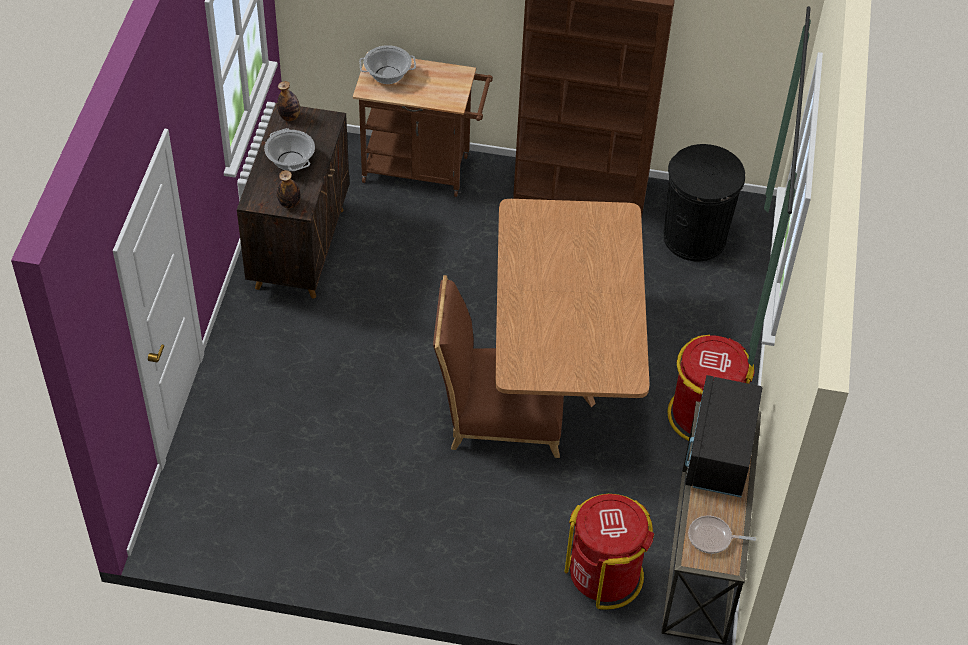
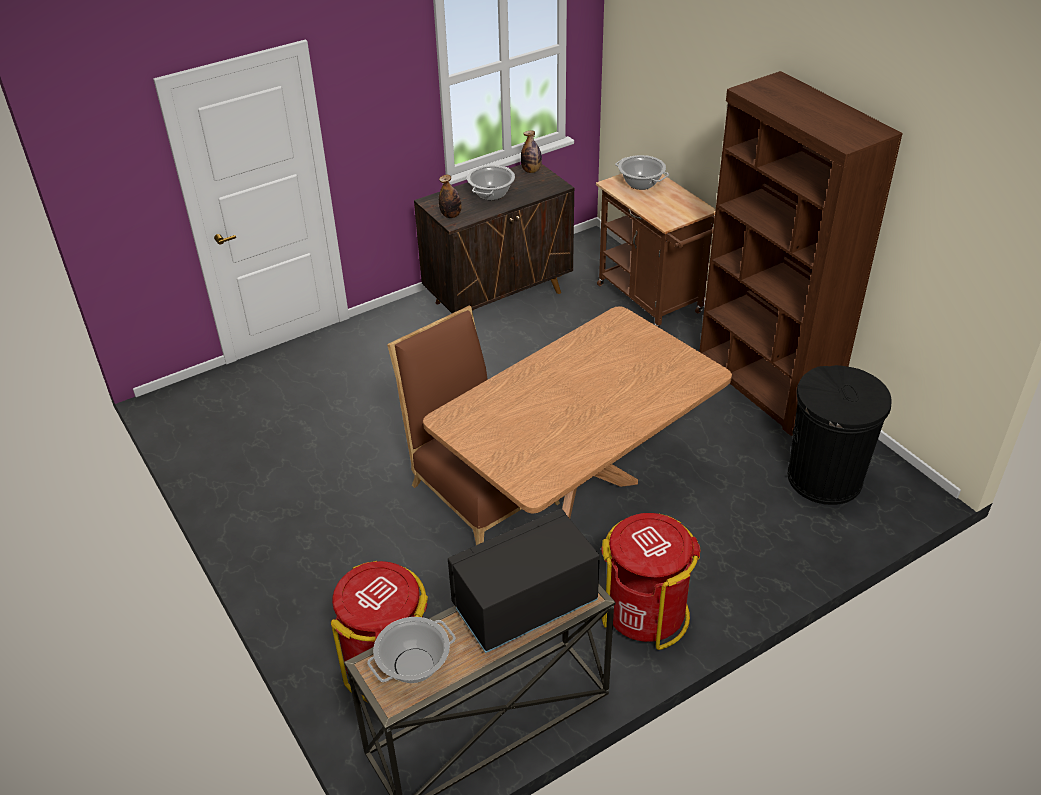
camera: 50 degrees right, 10 degrees down
(712, 538) = (413, 665): frying pan -> cooking pot

